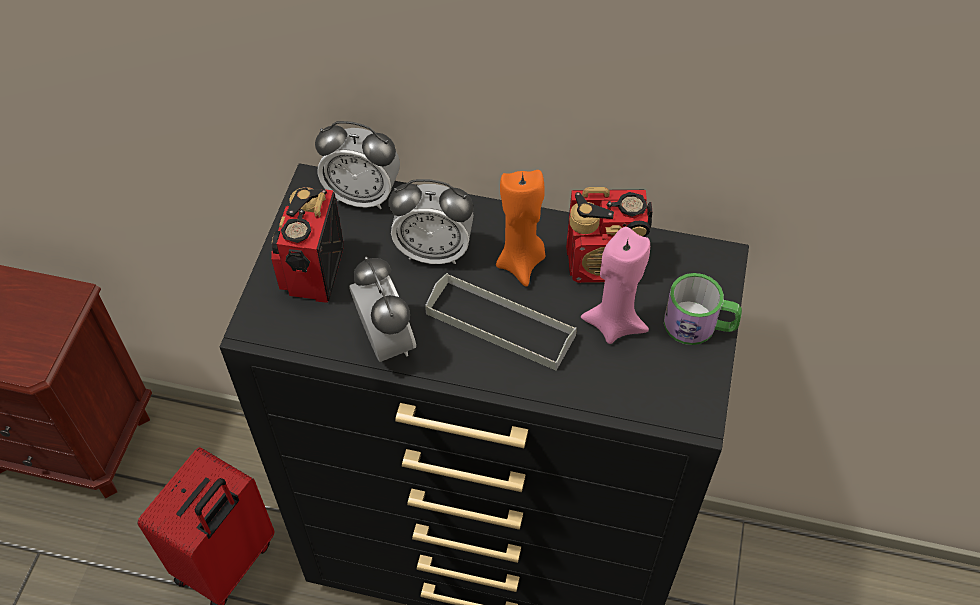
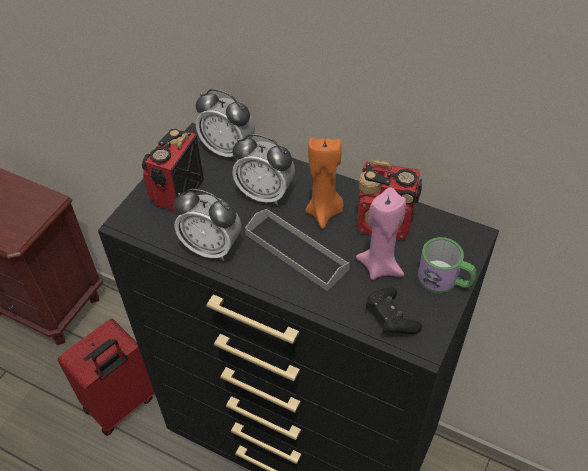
camera: 15 degrees right, 5 degrees down
(386, 341) = (211, 248): alarm clock -> alarm clock turned 120 degrees clockwise
(646, 391) = (390, 318): none -> black game controller

